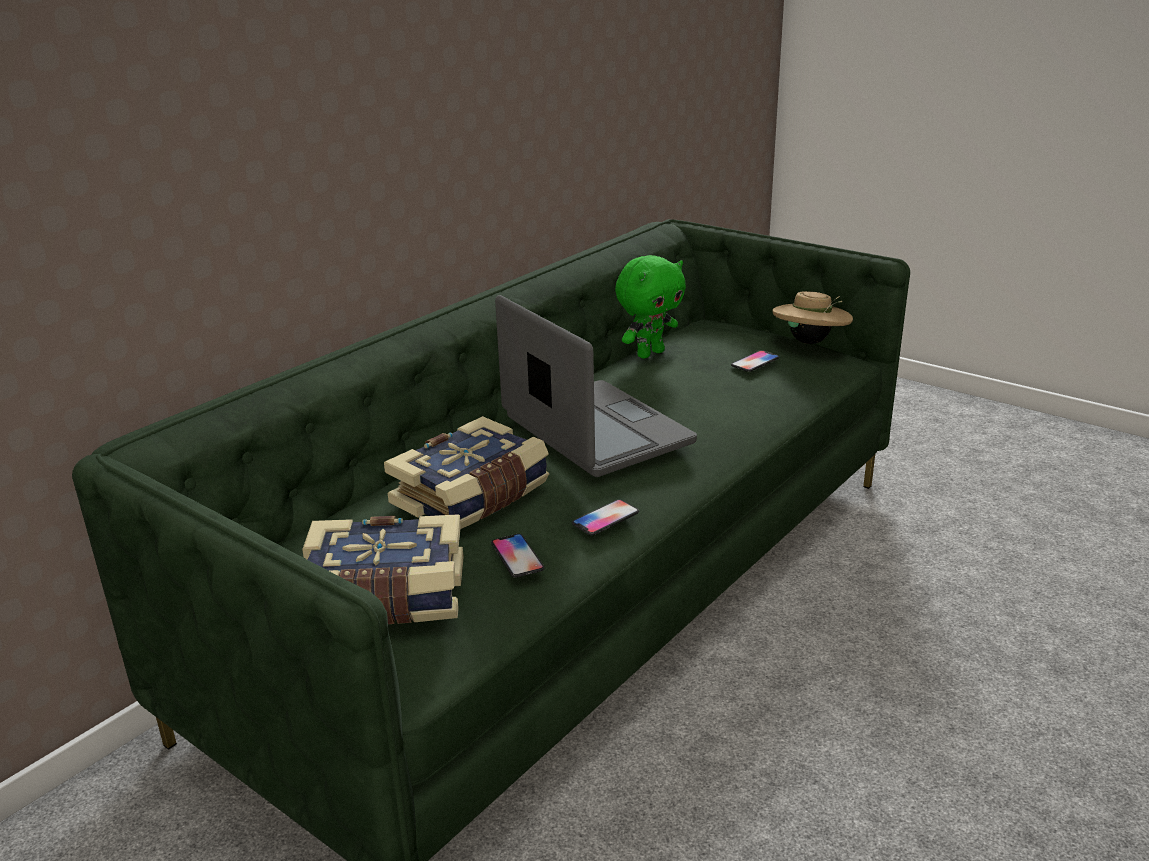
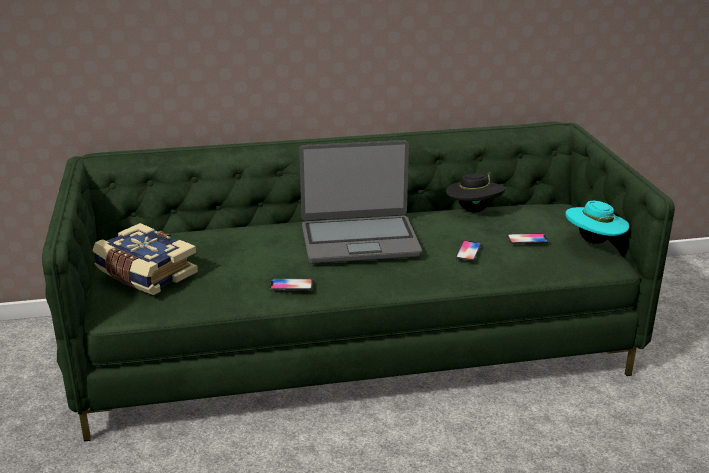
camera: 40 degrees right, 0 degrees up
(472, 497) = (247, 247): book -> none
(517, 557) = (221, 283): phone -> phone (468, 251)
(594, 431) = (359, 240): laptop -> laptop turned 75 degrees clockwise
(649, 353) = (473, 210): green plush toy -> black hat
(810, 342) = (594, 242): beige hat -> turquoise hat

